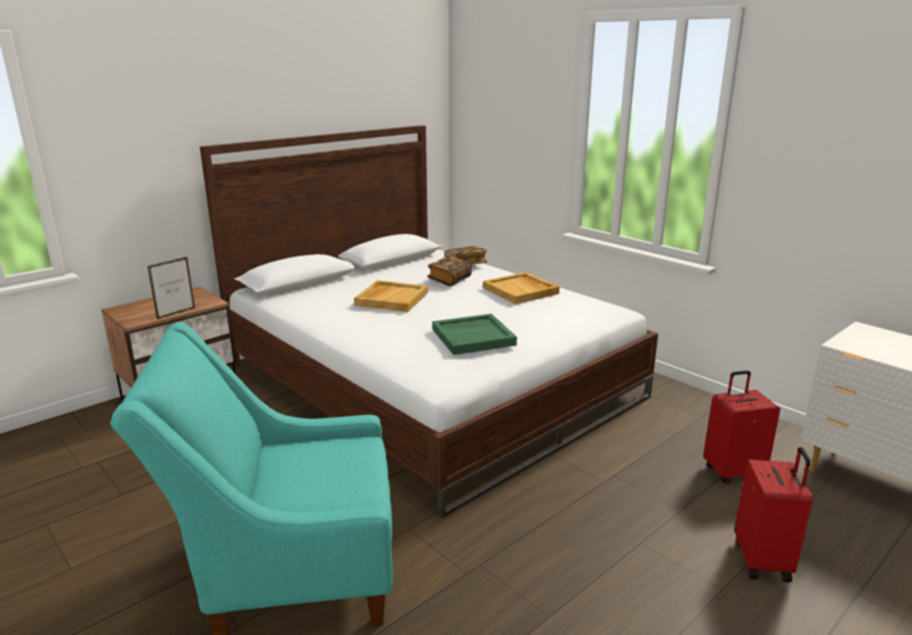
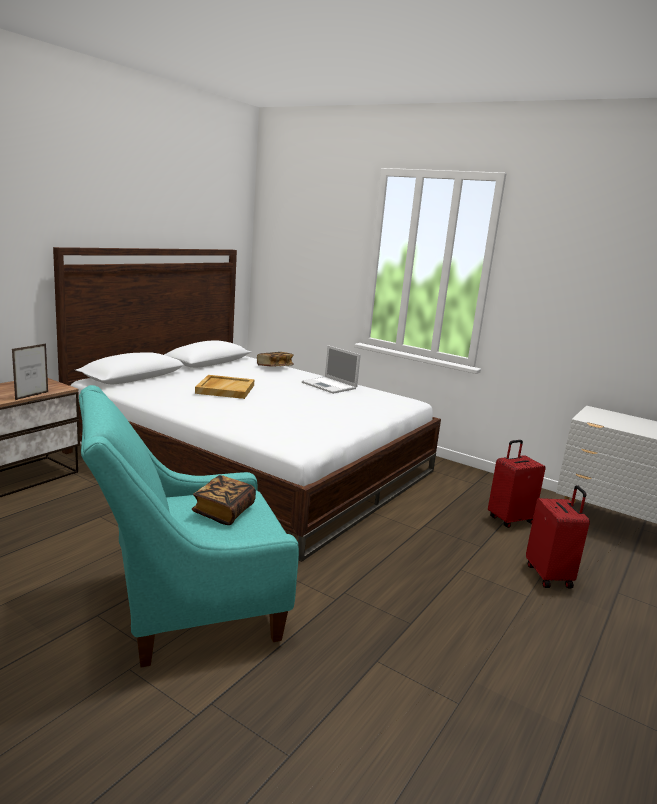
camera: 15 degrees left, 5 degrees down
(449, 280) = (267, 377): book -> book (224, 512)
(473, 337) = (310, 416): green tray -> none
(521, 291) = (330, 386): beige tray -> laptop

